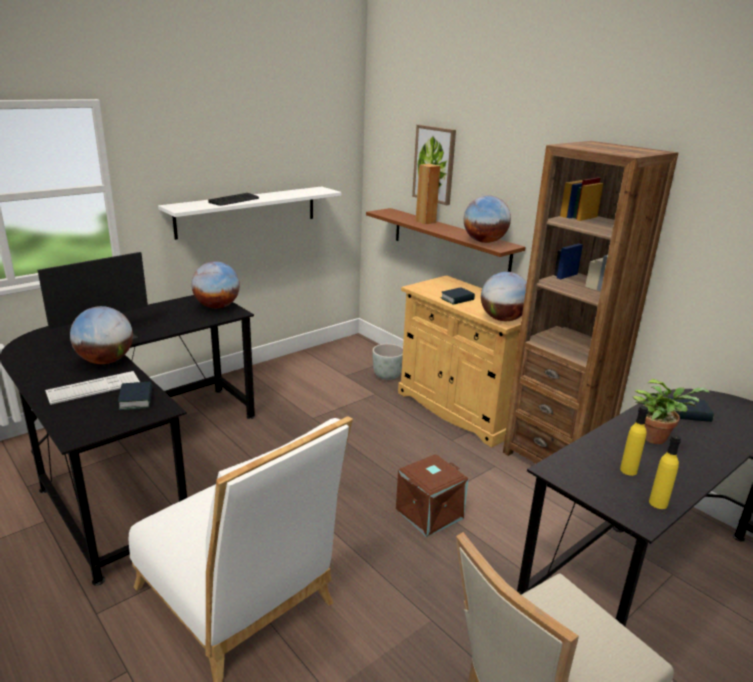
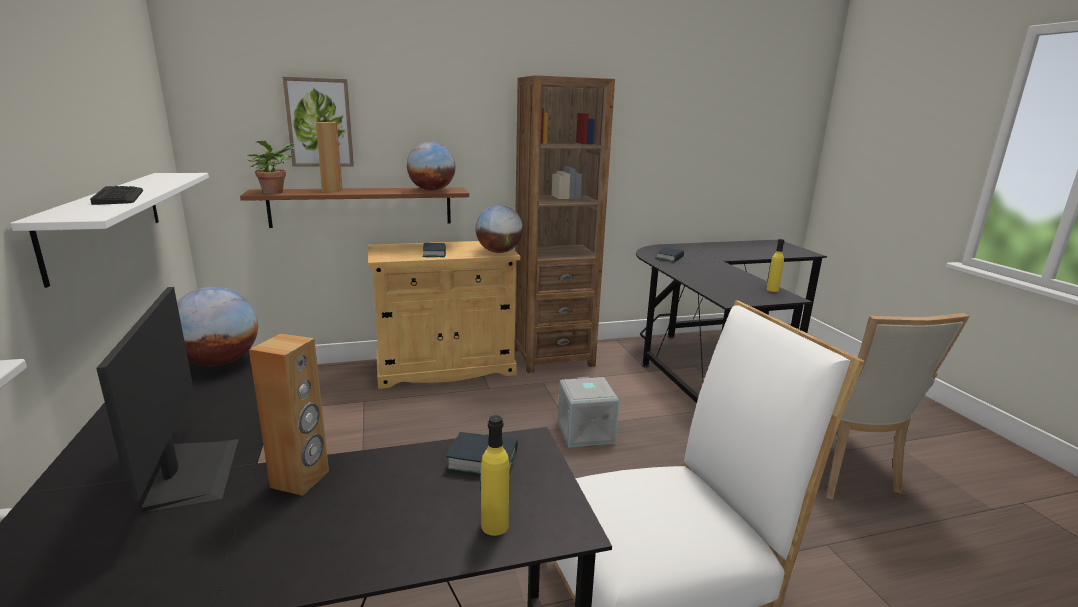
camera: 65 degrees left, 5 degrees down
(94, 388) = (403, 499): keyboard -> none
(106, 361) = (300, 479): globe -> brown speaker
(387, 375) = (337, 384): grey planter -> none
(429, 513) = (584, 432): brown storage box -> grey storage box
(628, 470) = (734, 286): yellow bottle -> yellow bottle (494, 525)
(656, 437) = (696, 271): potted plant -> potted plant (275, 192)

